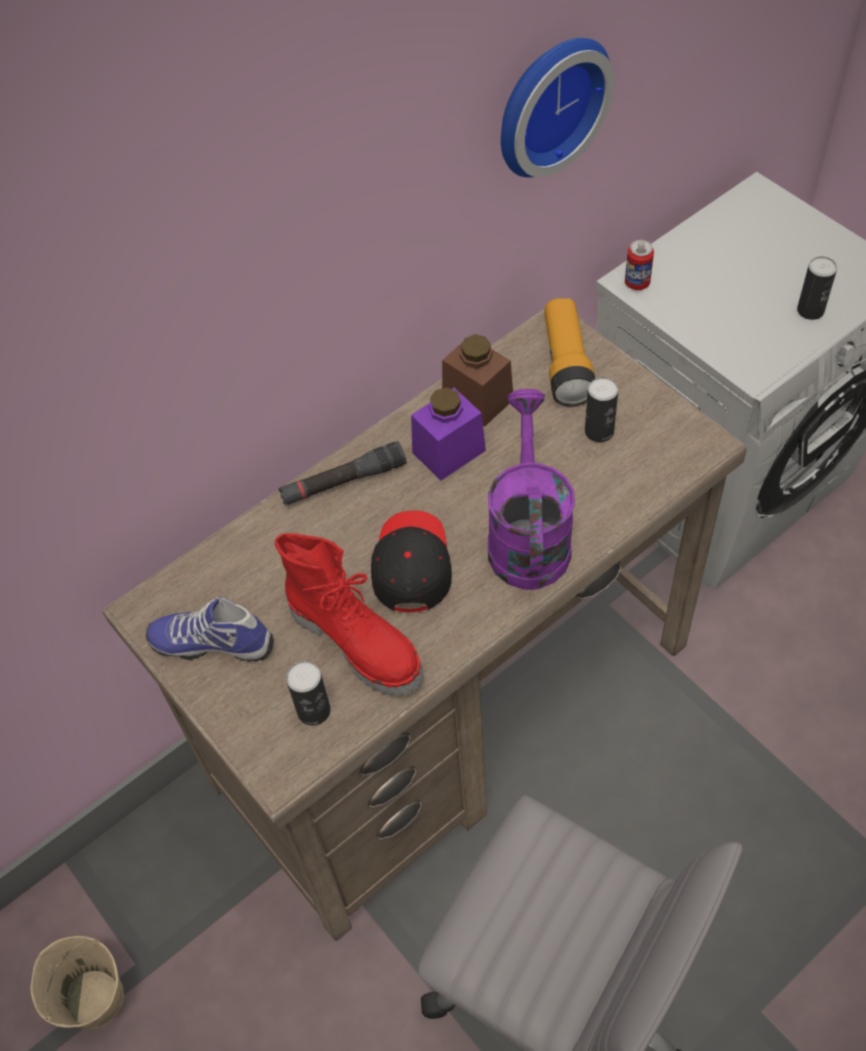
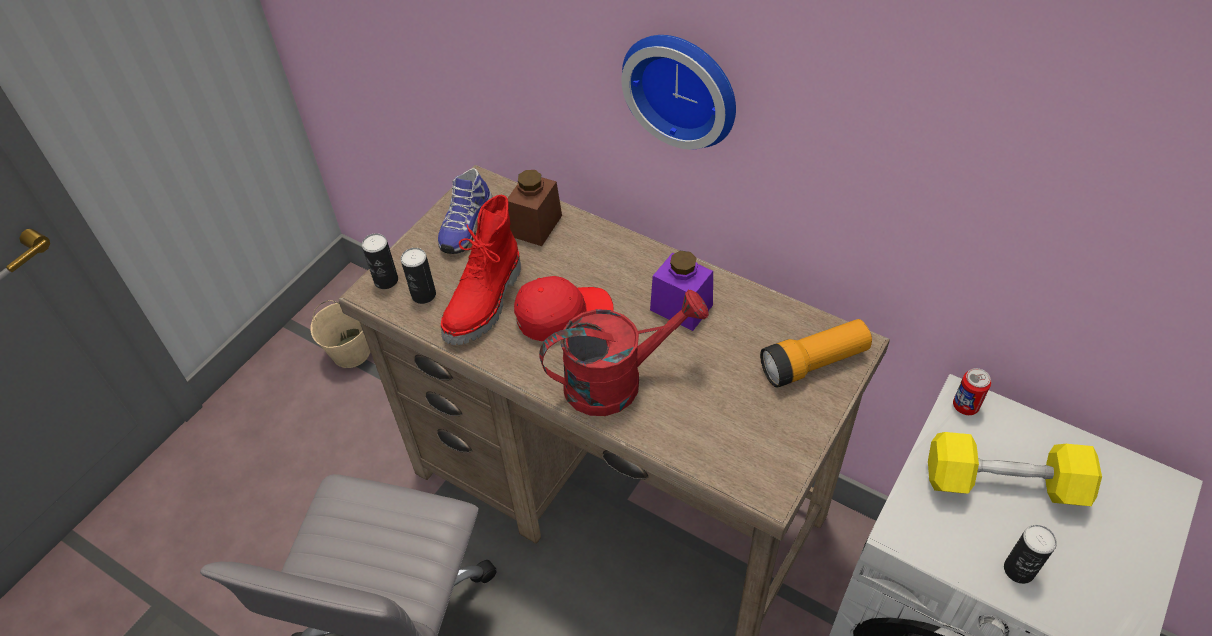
camera: 70 degrees right, 5 degrees down
(213, 641) = (465, 225): shoe -> shoe turned 150 degrees counterclockwise
(343, 481) = (625, 252): black flashlight -> none
(411, 565) = (563, 314): black cap -> red cap
(477, 399) = (745, 311): brown jar -> brown jar (535, 225)
(527, 535) = (617, 380): purple watering can -> red watering can
(547, 103) = (940, 160): wall clock -> wall clock (683, 86)
(599, 431) = (748, 405): can -> can (386, 280)
(725, 288) = (1004, 483): none -> yellow dumbbell

